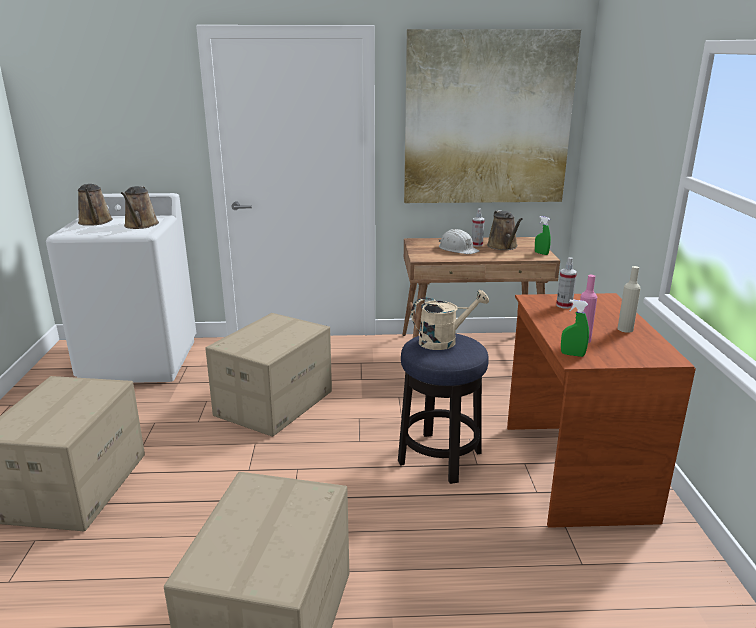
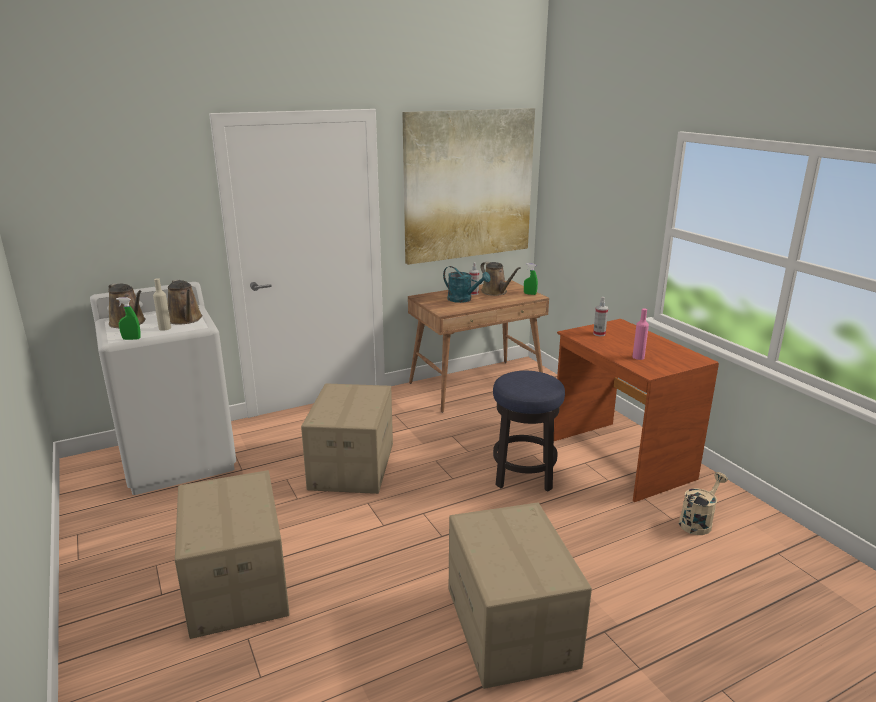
camera: 25 degrees left, 0 degrees up
(444, 341) = (524, 378): beige watering can -> beige watering can (698, 522)
(458, 249) = (463, 299): white hard hat -> turquoise watering can
(572, 354) = (643, 369): green spray bottle -> green spray bottle (131, 339)
(625, 329) = (655, 344): beige bottle -> beige bottle (165, 328)

